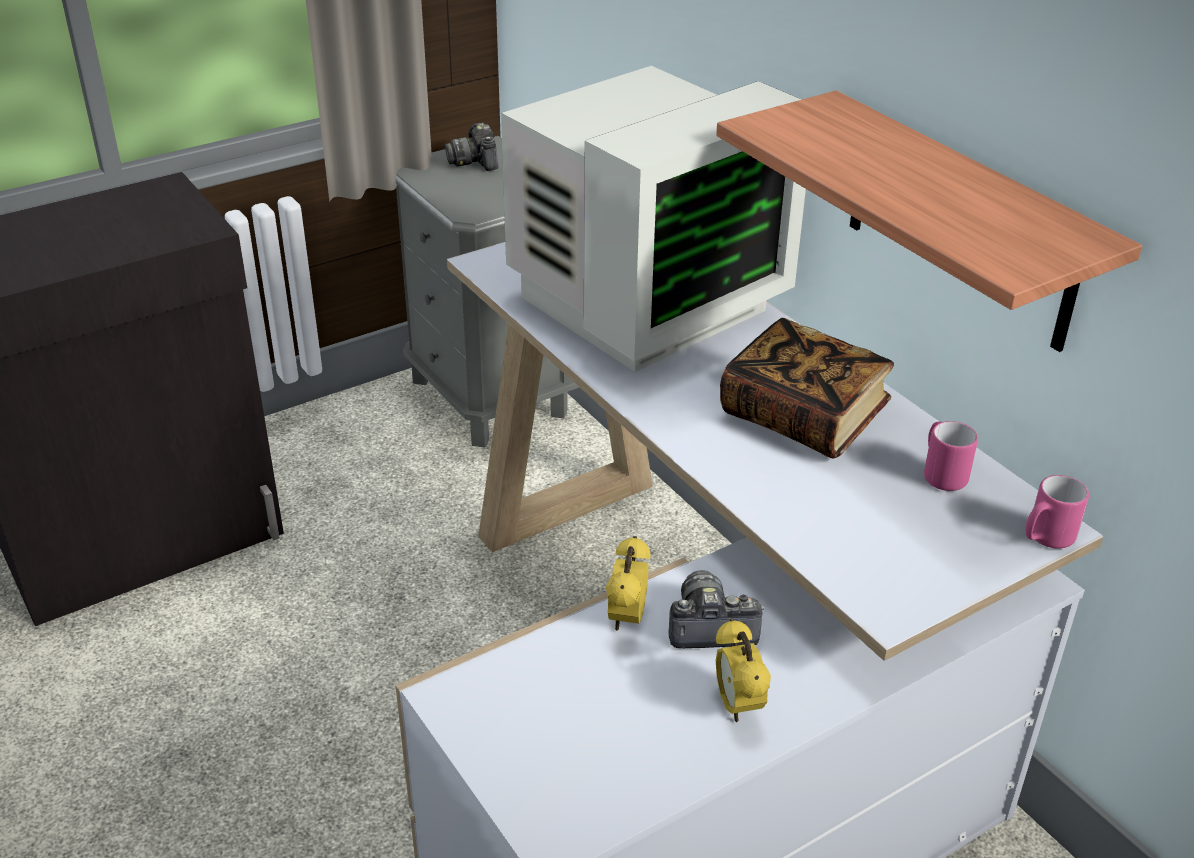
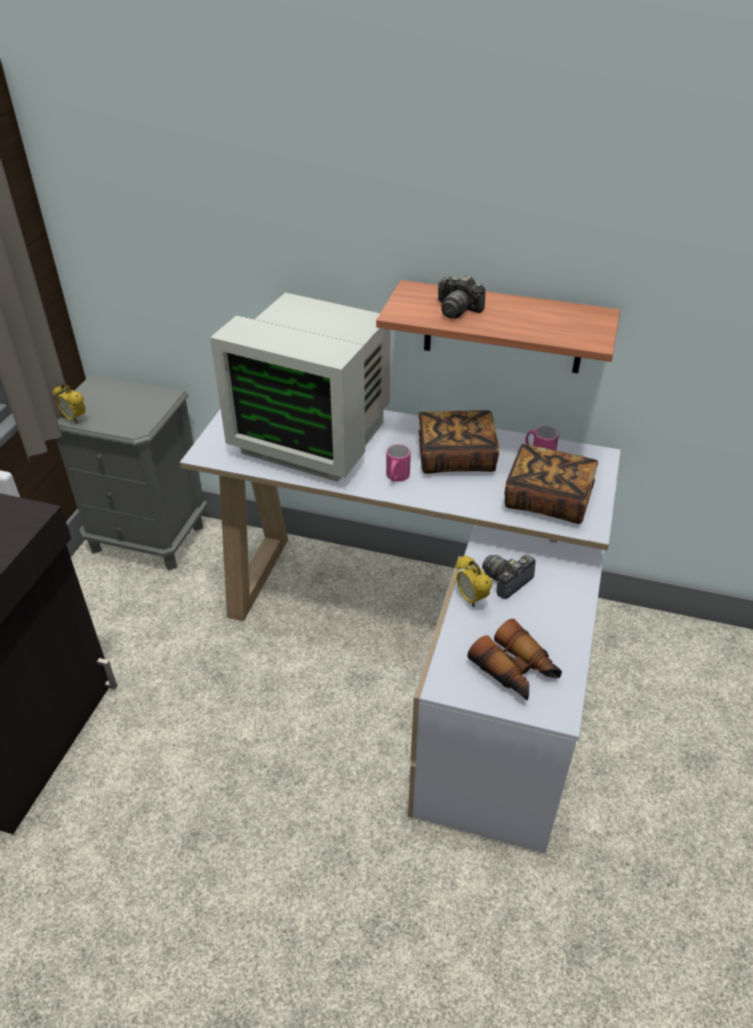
camera: 40 degrees left, 5 degrees up
(475, 161) = (98, 396): camera -> camera (457, 310)
(565, 744) = (516, 671): none -> binoculars
(641, 303) = (314, 437): monitor -> monitor turned 105 degrees clockwise
(737, 706) = (557, 608): alarm clock -> alarm clock (74, 419)
(869, 538) = (548, 500): none -> book
(1045, 539) = (605, 462): pink mug -> pink mug (396, 478)

